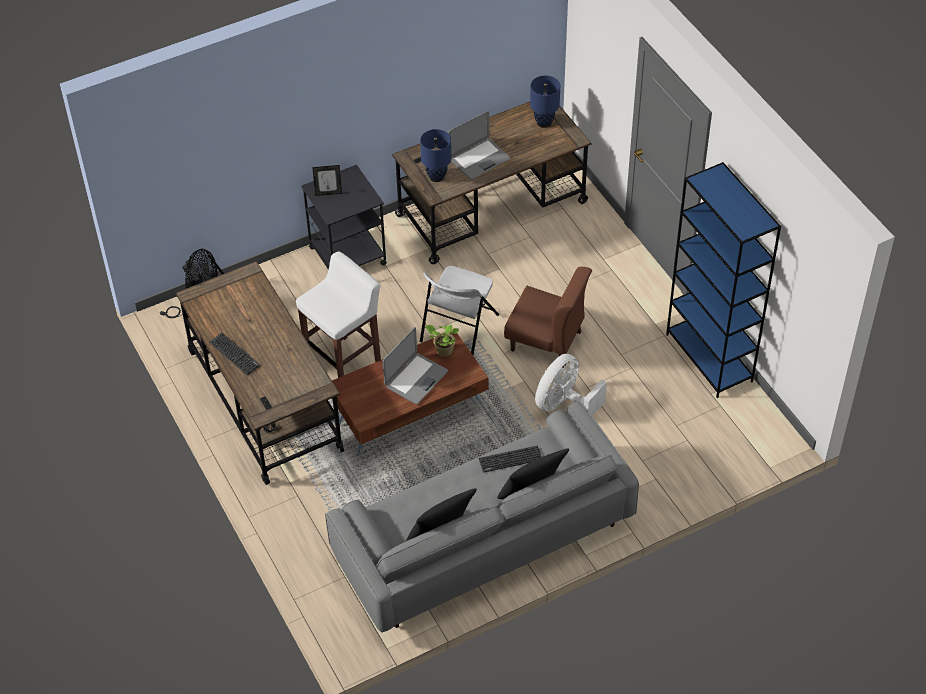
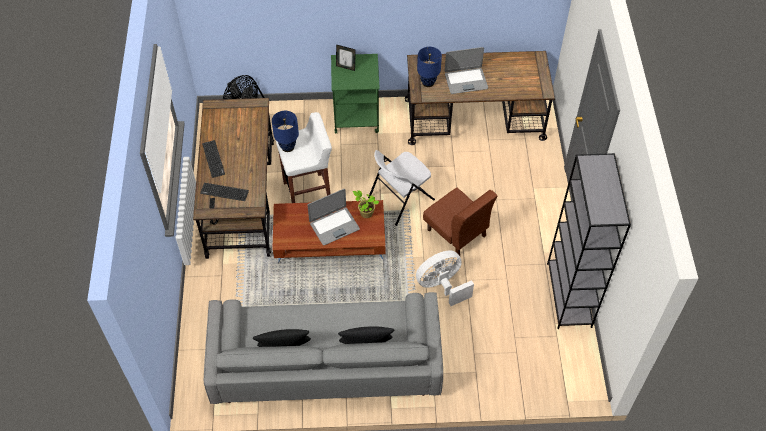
camera: 25 degrees right, 5 degrees up
(348, 255) = (357, 116): black cart -> green cart
(510, 459) = (365, 315): keyboard -> keyboard (224, 192)
(544, 122) = (529, 70): blue table lamp -> blue table lamp (287, 147)
(709, 358) = (569, 295): blue bookcase -> grey bookcase

